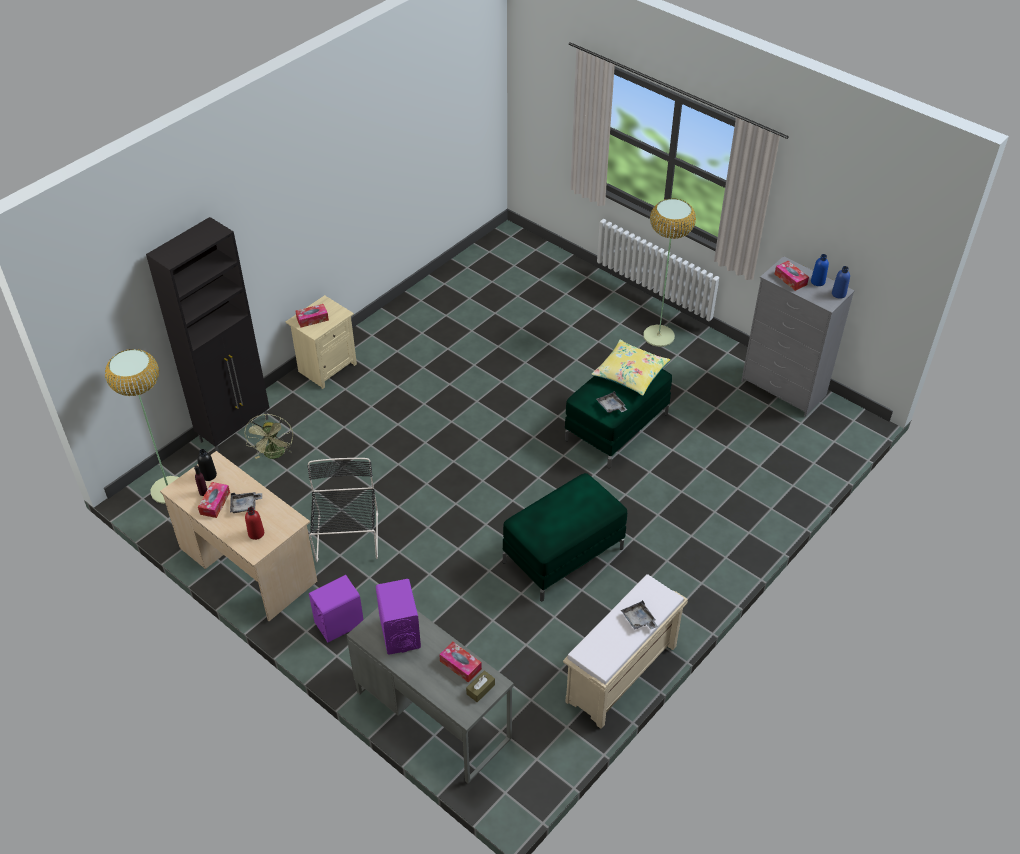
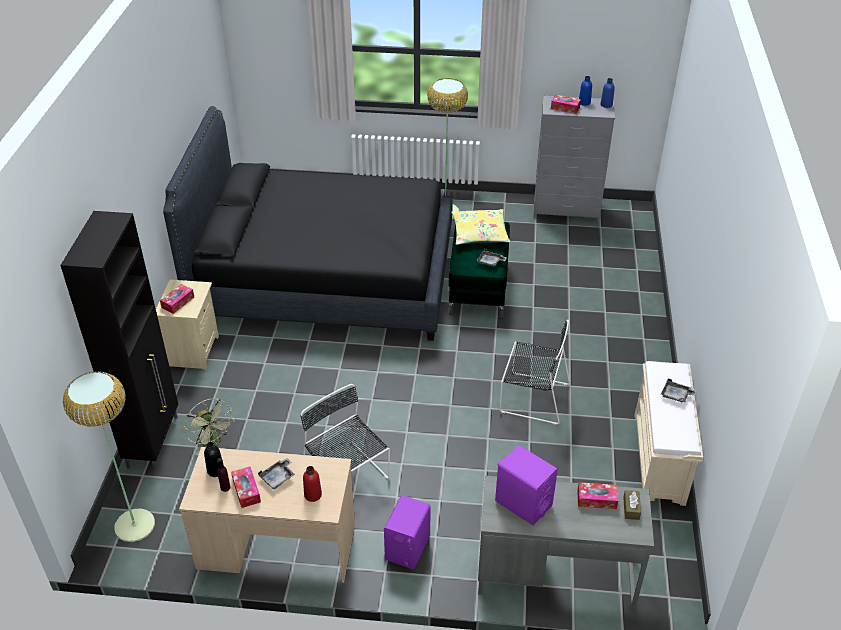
camera: 35 degrees left, 5 degrees down
(490, 350) = (325, 276): none -> black bed
(563, 555) = (532, 397): green ottoman -> black chair

